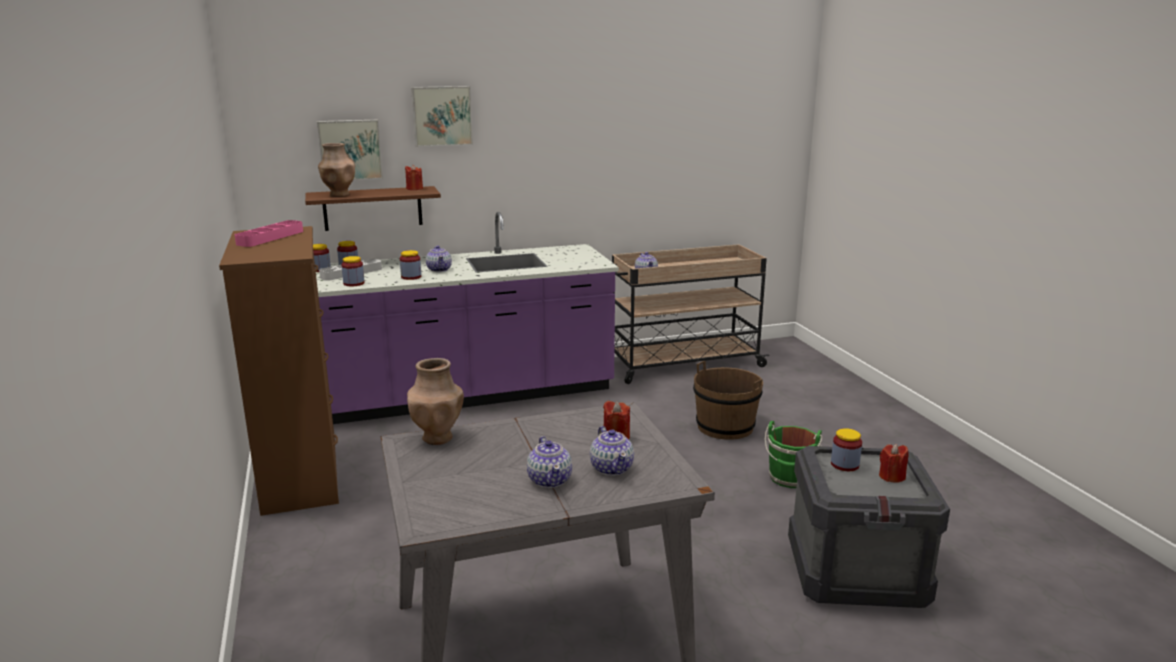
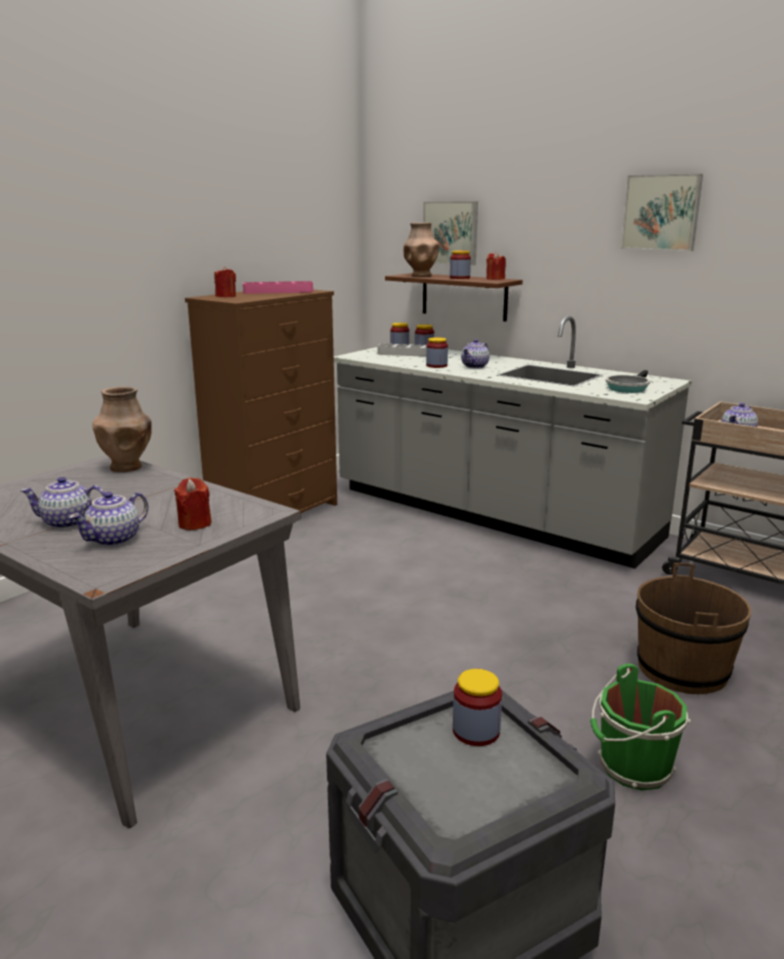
camera: 55 degrees right, 0 degrees up
(354, 283) = (385, 360): jar -> jar (459, 278)
(442, 116) = (539, 199): picture -> picture (661, 212)
(464, 395) = (491, 514): purple counter -> grey counter
(550, 480) = (68, 522): teapot -> teapot turned 45 degrees clockwise
(576, 259) = (627, 388): none -> frying pan
(891, 477) = (489, 786): red candle -> red candle (226, 296)

